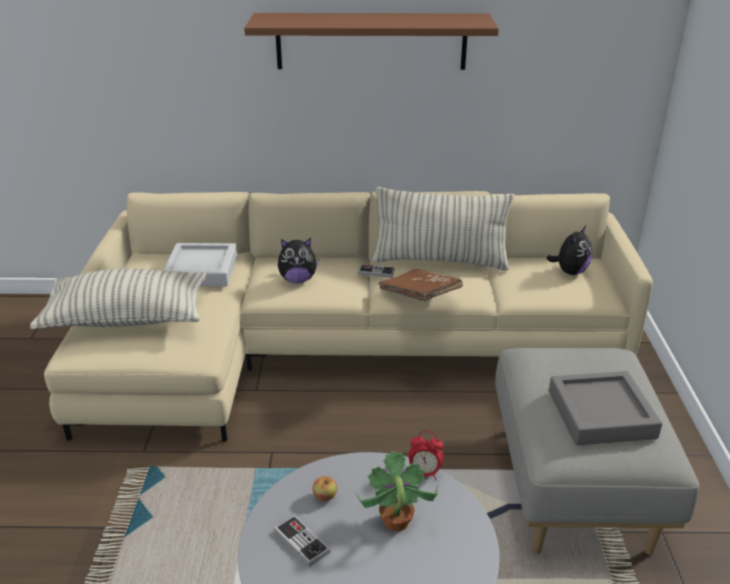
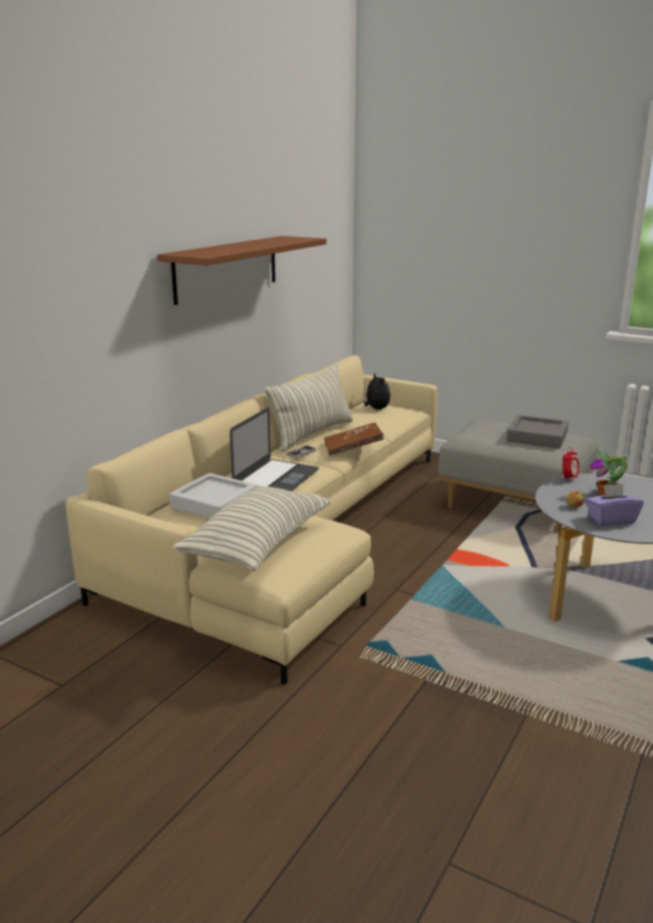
camera: 60 degrees left, 10 degrees down
(298, 280) = (276, 477): plush toy -> laptop
(301, 541) = (611, 520): game controller -> purple tissue box

